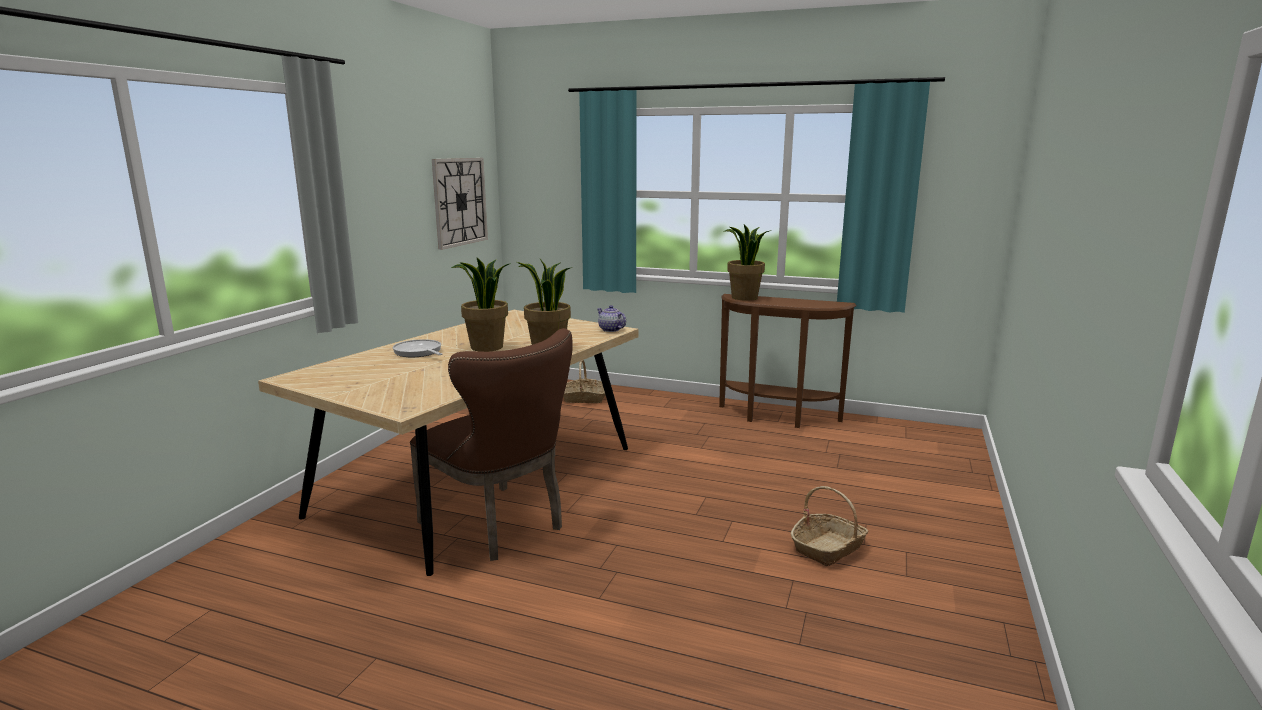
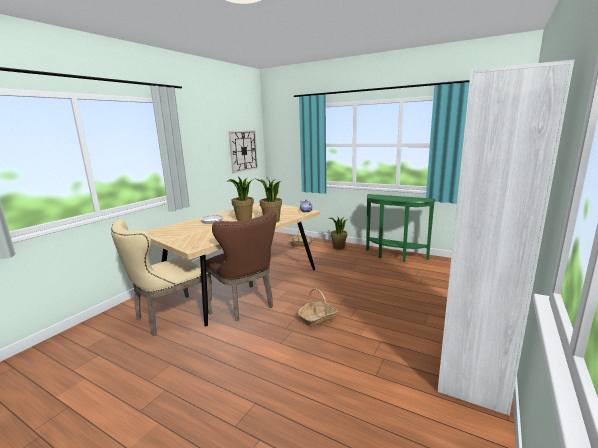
camera: 10 degrees right, 0 degrees up
(339, 561) = (168, 317): none -> beige chair
(744, 298) = (377, 196): potted plant -> potted plant (338, 247)
(777, 418) = (394, 256): brown console table -> green console table
(828, 548) = (404, 325): basket -> basket (318, 319)
(969, 601) = (475, 360): none -> white bookcase

